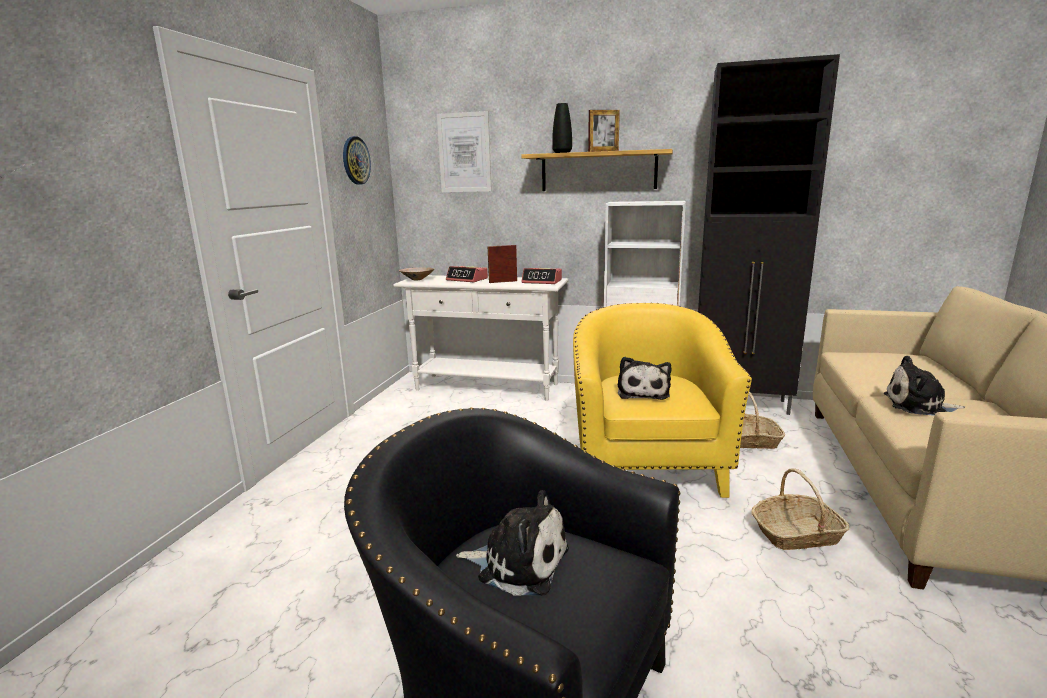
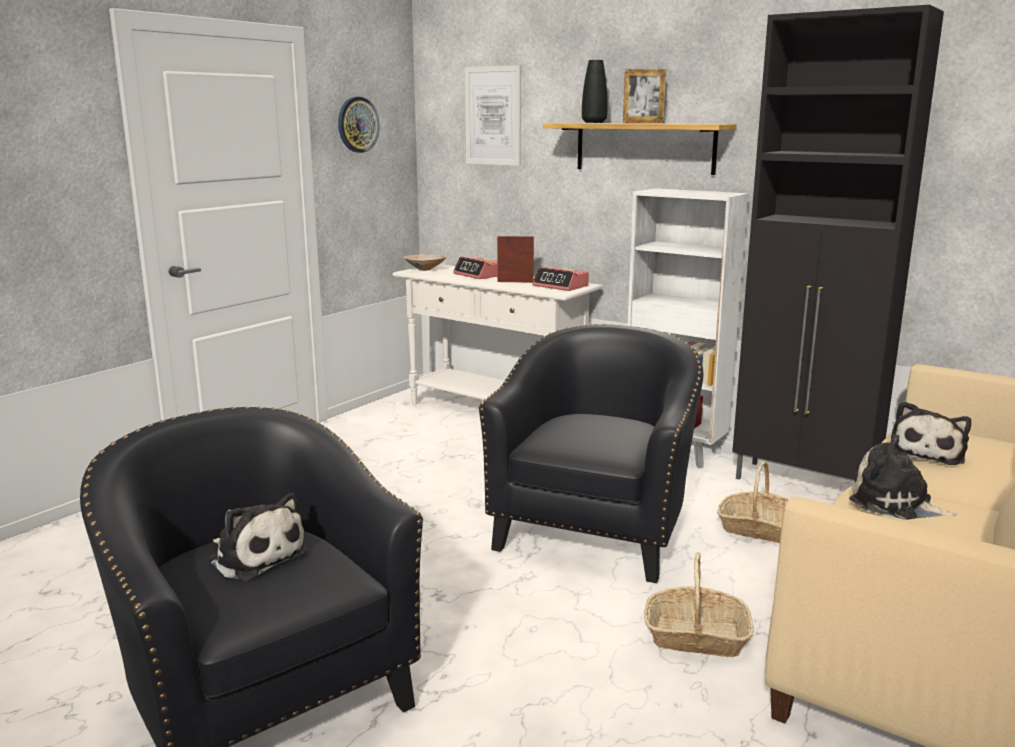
camera: 20 degrees right, 0 degrees up
(643, 392) = (577, 435): plush toy -> plush toy (927, 453)
(646, 466) = (595, 532): yellow armchair -> black armchair

